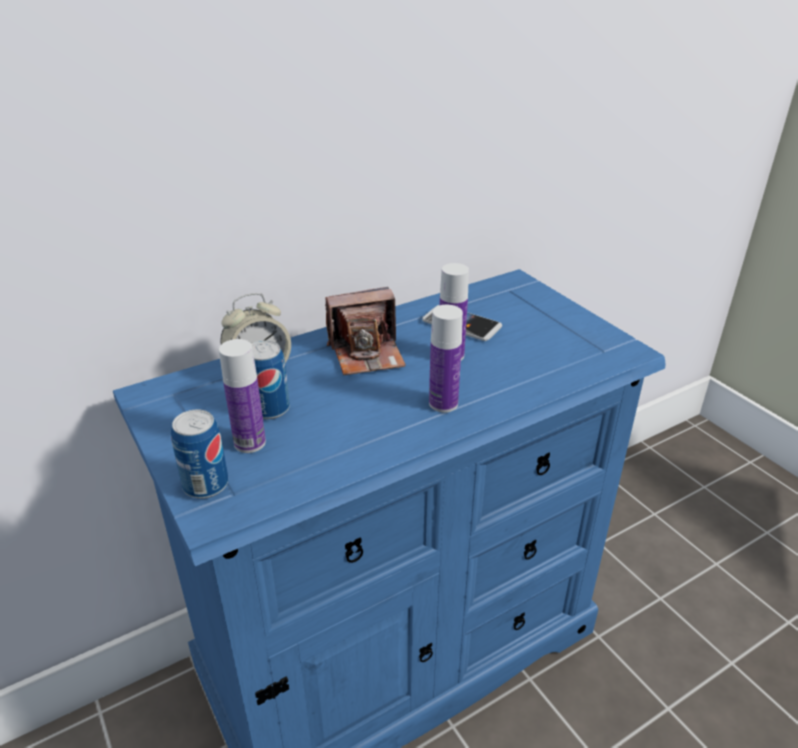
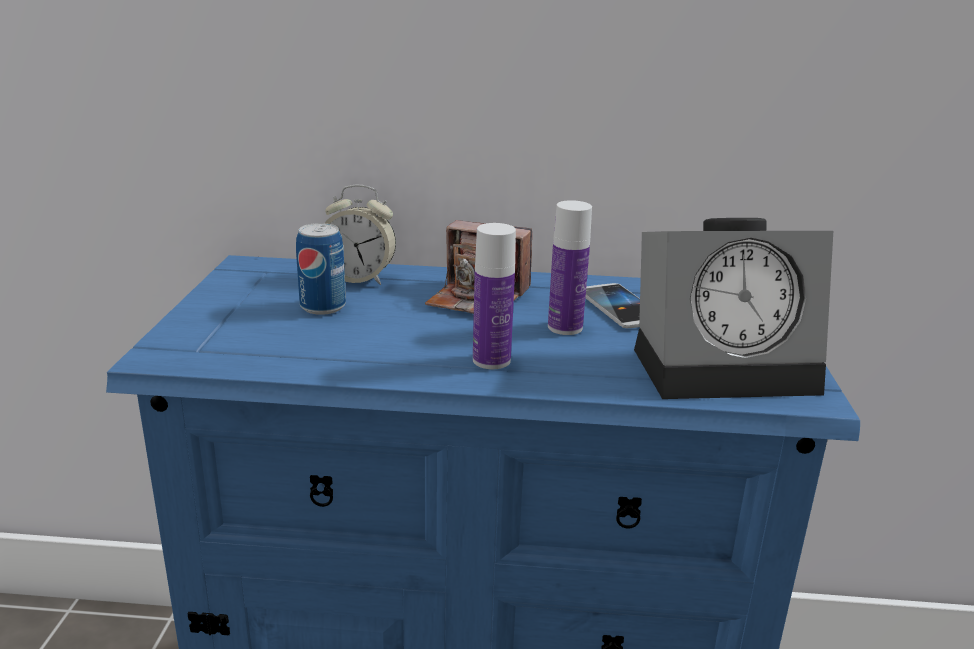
camera: 35 degrees right, 10 degrees down
(206, 485) = (187, 336): can -> none
(250, 443) = (267, 322): bottle -> none
(569, 347) = (726, 366): none -> alarm clock

